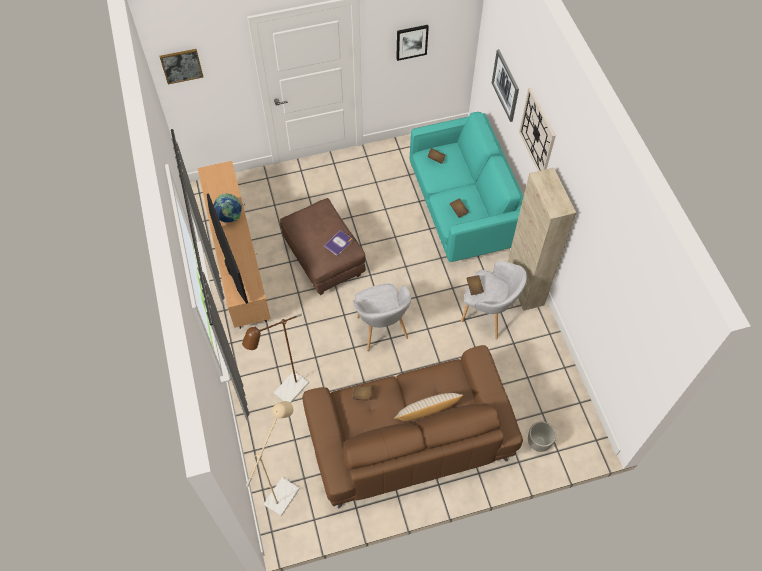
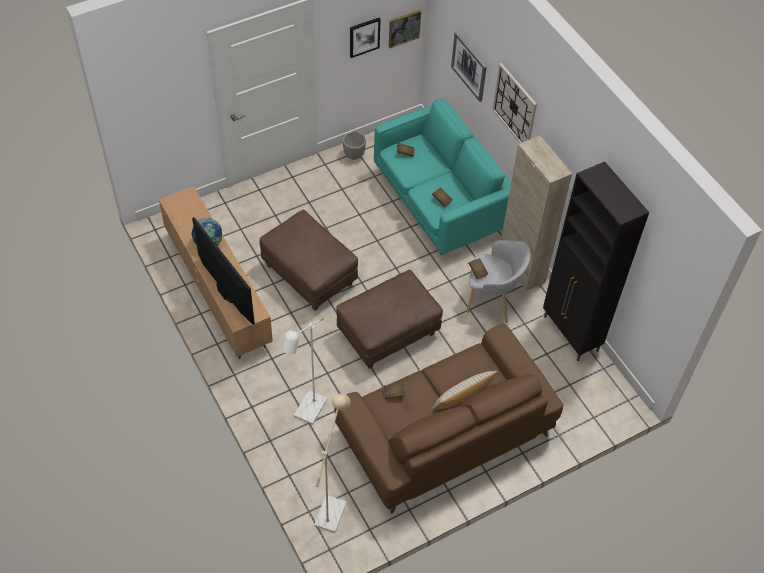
camera: 15 degrees left, 5 degrees down
(181, 65) = (140, 91): picture -> picture (404, 28)
(287, 393) = (307, 413): brown floor lamp -> white floor lamp
(338, 243) = (328, 251): book -> none
(381, 329) = (388, 334): grey armchair -> brown ottoman
(538, 443) = (573, 413): planter -> planter (354, 155)
(556, 362) = (571, 334): none -> black cabinet

